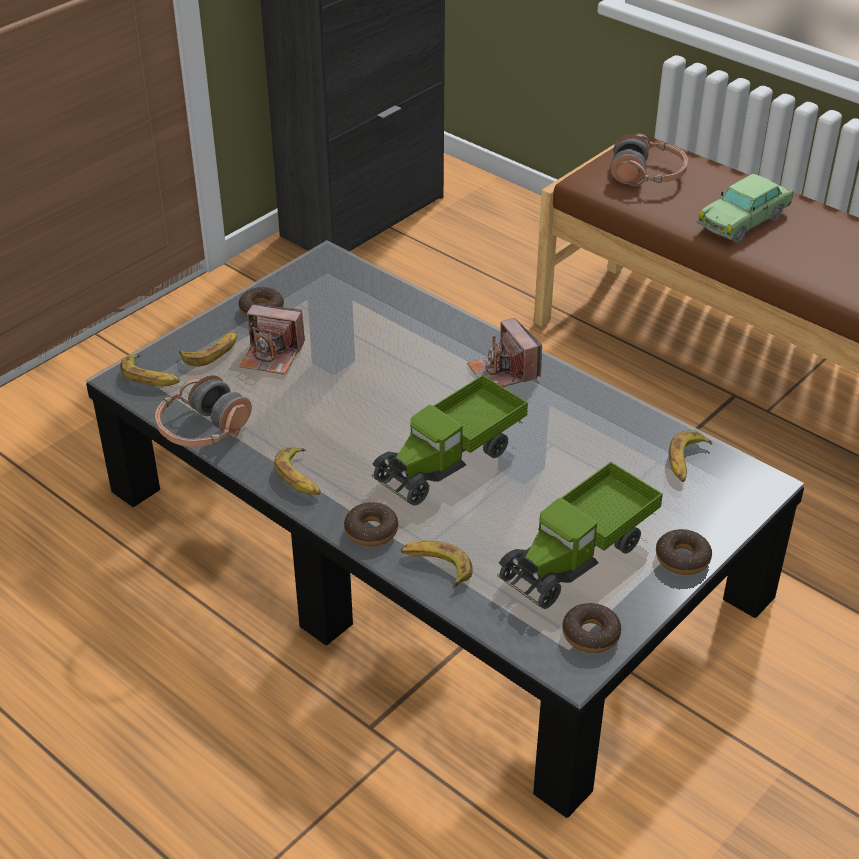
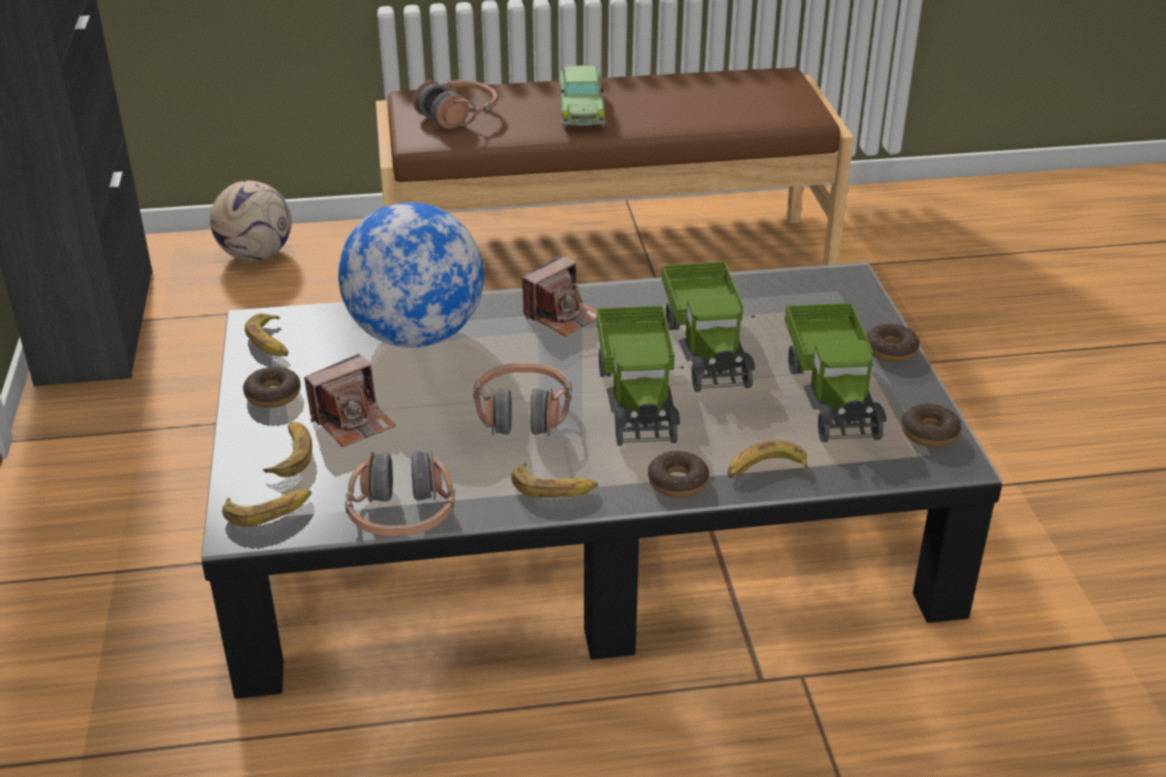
camera: 50 degrees left, 5 degrees down
(364, 419) = (522, 414): none -> headphones
(394, 325) = (416, 336): none -> globe
(503, 372) = (563, 316): camera -> camera turned 60 degrees counterclockwise
(519, 221) = (255, 255): none -> football
(556, 459) = (707, 347): none -> toy truck
(686, 461) = (784, 293): banana -> banana (271, 342)

